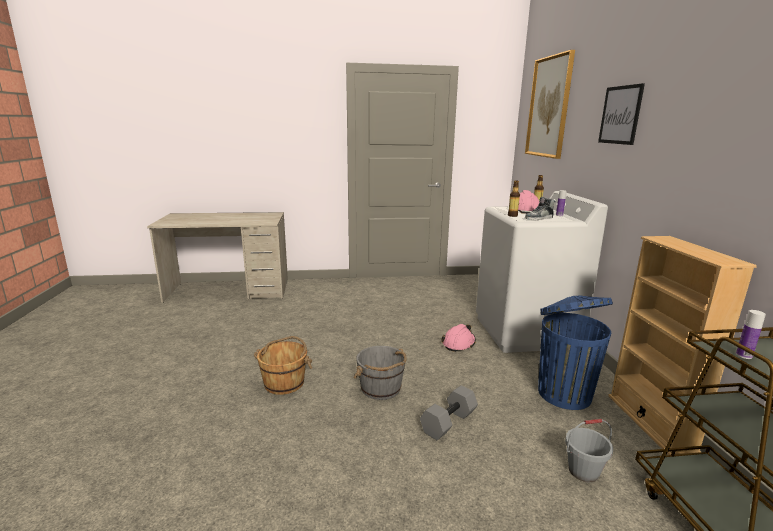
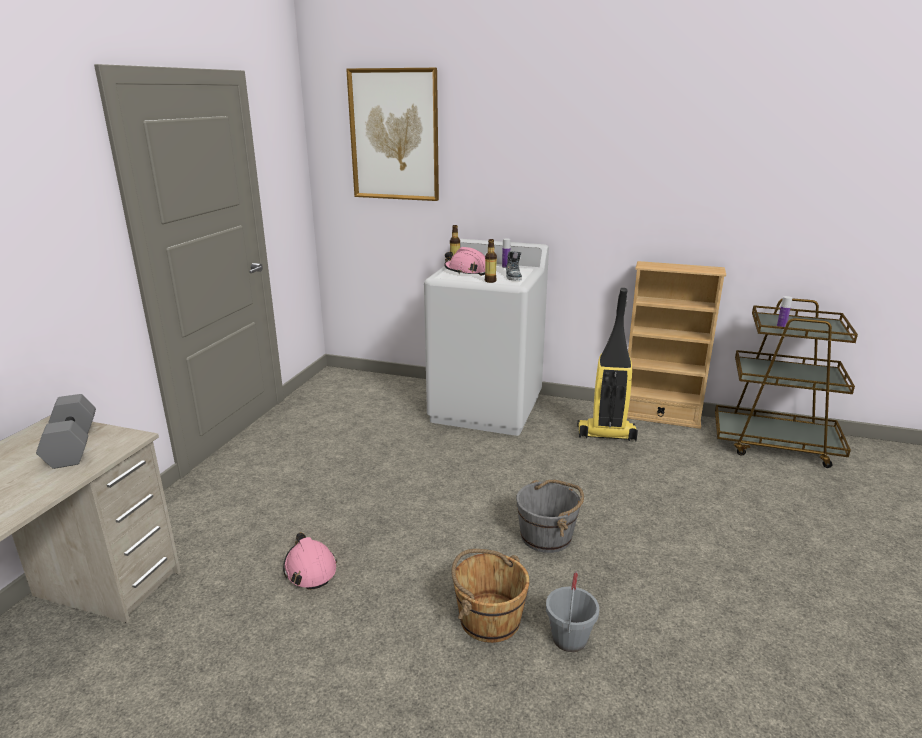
camera: 65 degrees left, 5 degrees up
(449, 423) = (629, 510): grey dumbbell -> grey dumbbell (73, 446)
(458, 343) = (481, 454): pink hard hat -> pink hard hat (310, 569)
(563, 393) = (605, 434): blue trash can -> vacuum cleaner
(583, 471) = (709, 468): grey bucket -> grey bucket (569, 638)
(620, 115) = (542, 151): picture -> none

